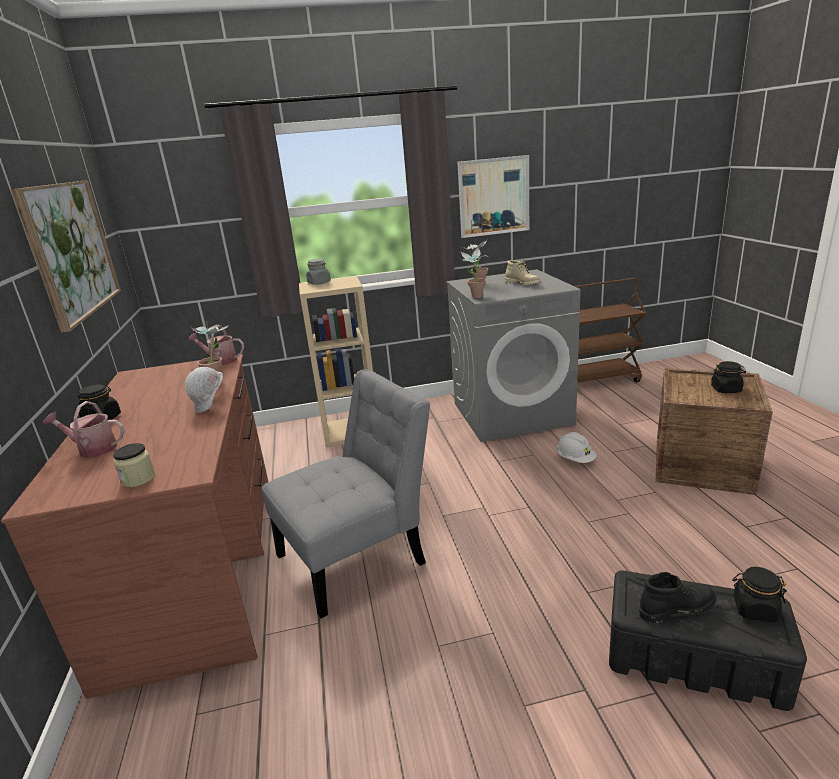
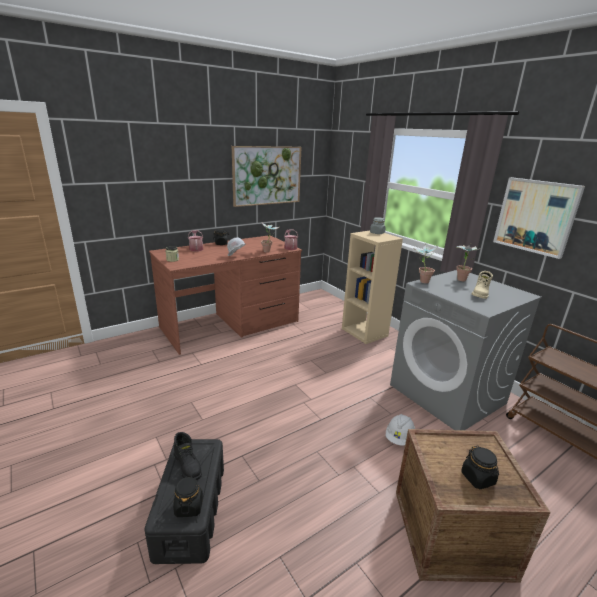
camera: 65 degrees right, 0 degrees up
(358, 555) = (249, 363): grey chair -> none

